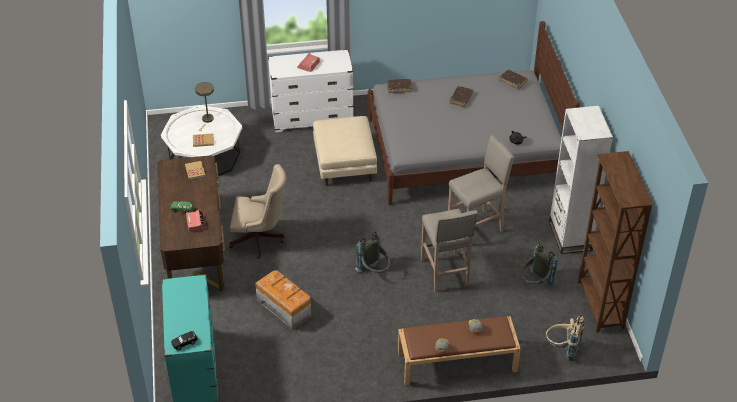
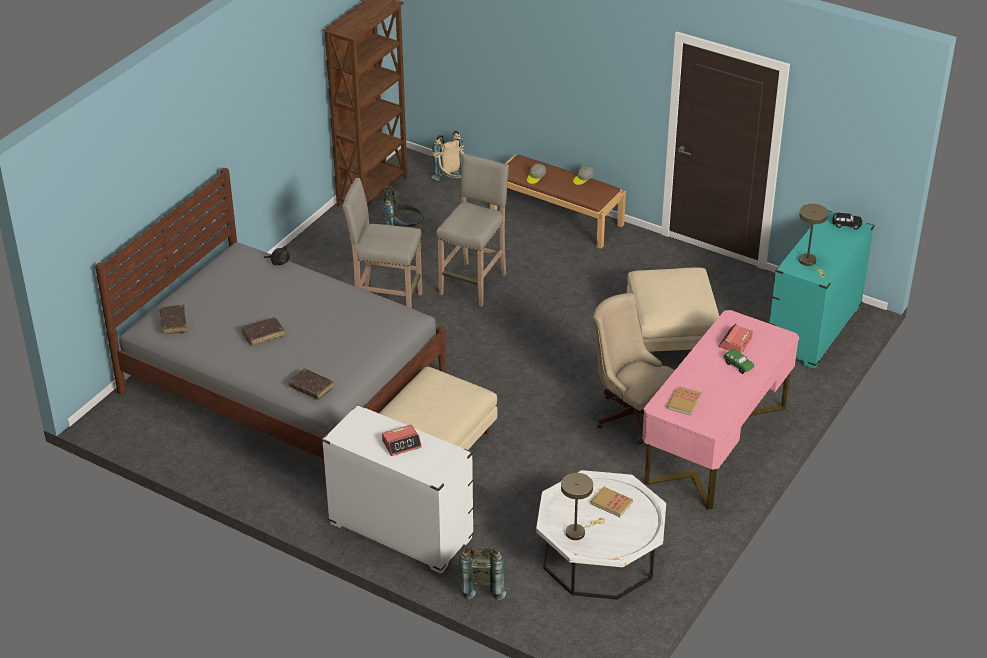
camera: 140 degrees left, 5 degrees down
(187, 292) = (809, 262): none -> beige table lamp
(195, 248) = (716, 444): brown desk -> pink desk
(284, 307) = (671, 336): storage box -> beige ottoman
(374, 271) = (542, 320): grey backpack -> grey backpack (482, 585)
(570, 236) = (309, 250): white bookcase -> none

